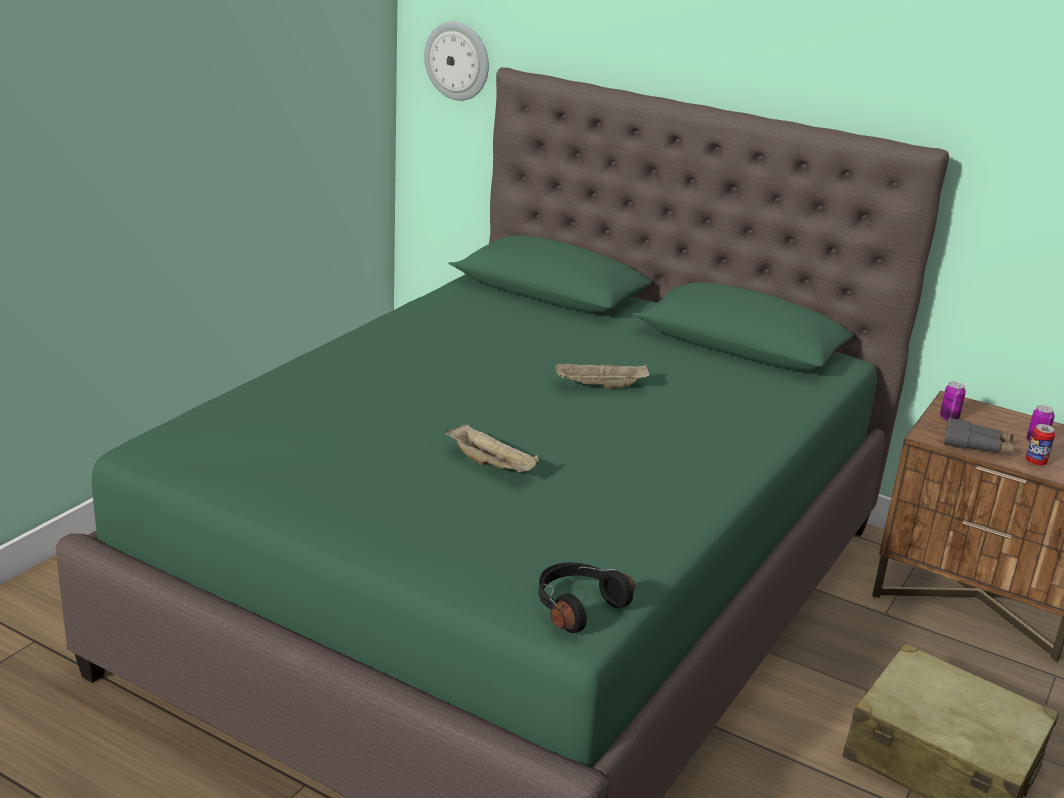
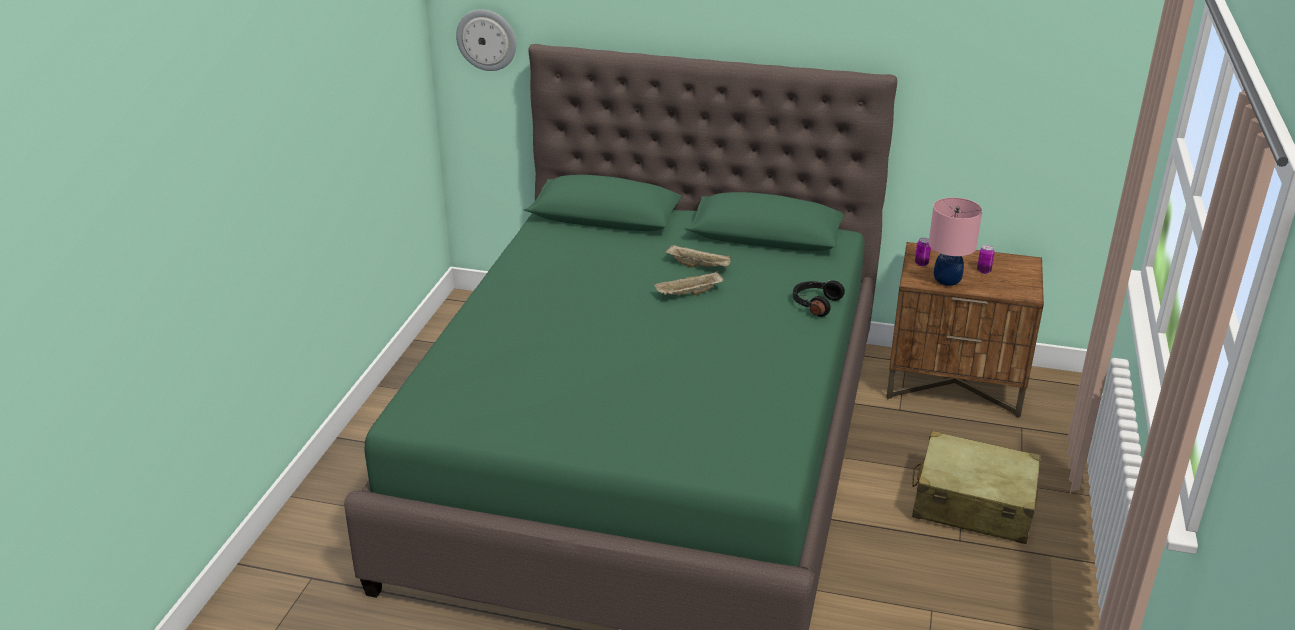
camera: 15 degrees left, 5 degrees up
(492, 465) = (652, 375): beige tray -> beige tray (699, 266)
(576, 606) = (766, 465): black headphones -> black headphones (815, 304)
(977, 445) = (948, 282): grey binoculars -> pink table lamp
(1035, 462) = (989, 287): can -> none

